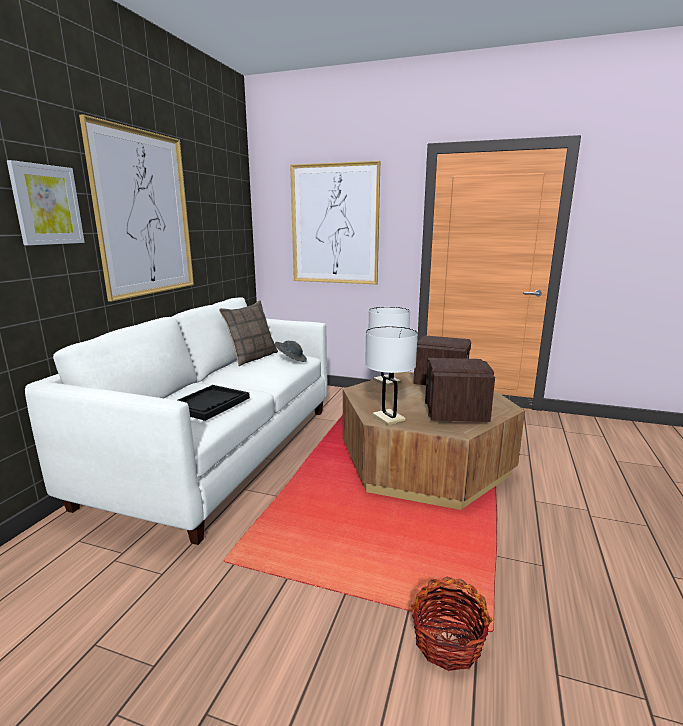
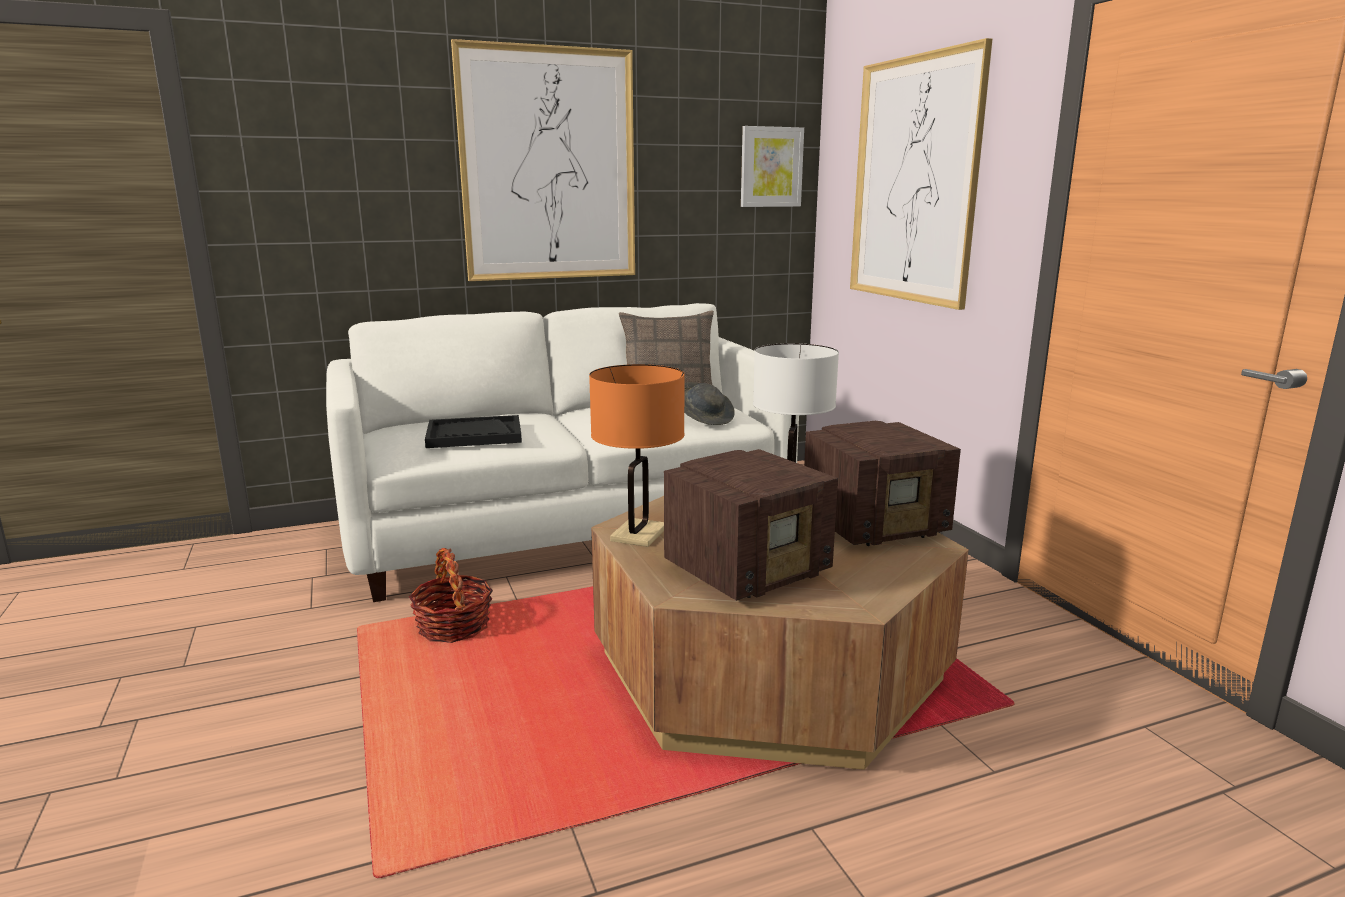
camera: 50 degrees right, 0 degrees up
(47, 205) = (390, 156): picture -> picture (771, 167)
(388, 418) = (639, 534): white table lamp -> orange table lamp
(447, 642) = (327, 841): basket -> basket (453, 626)

